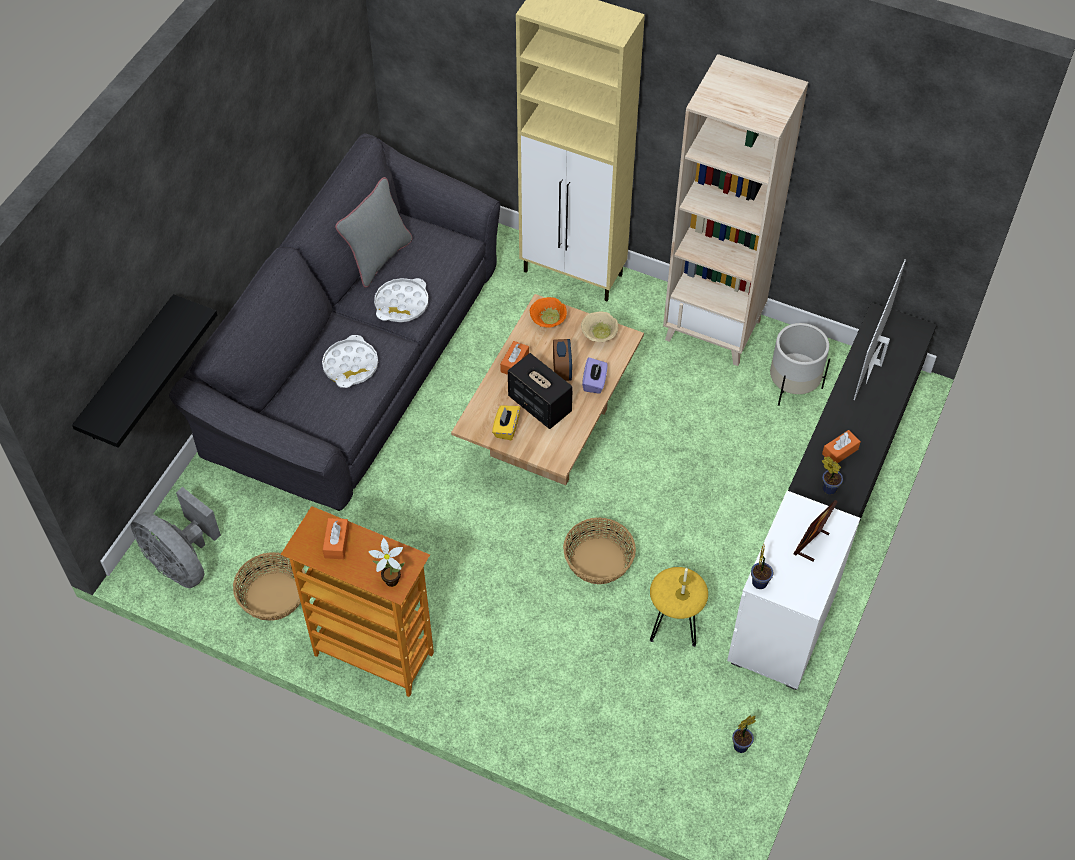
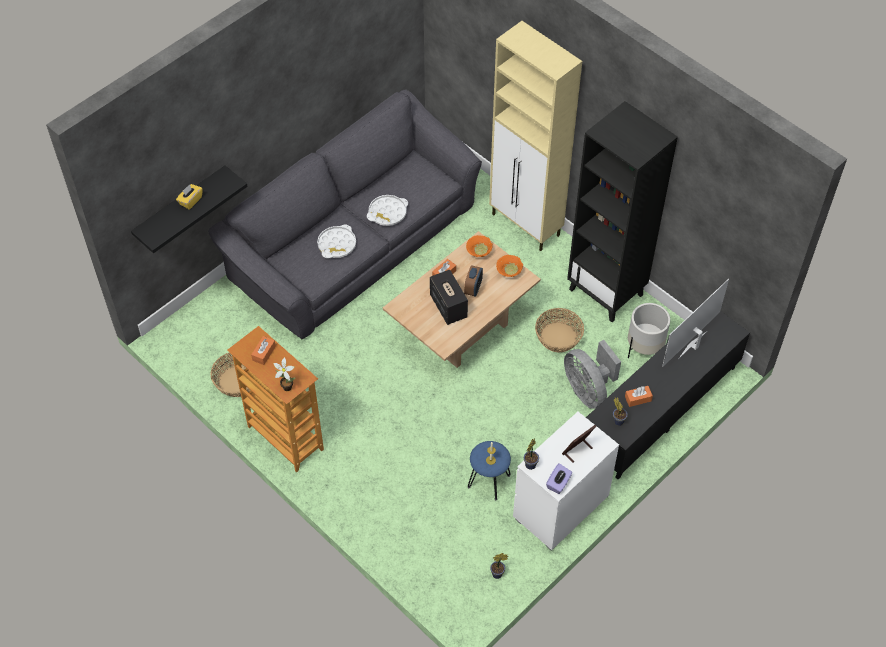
camera: 20 degrees right, 0 degrees up
(182, 563) = (190, 342): grey fan -> grey fan (588, 390)
(378, 258) = (385, 177): grey pillow -> none
(506, 428) = (419, 316): yellow tissue box -> yellow tissue box (190, 201)
(594, 382) = (491, 302): purple tissue box -> purple tissue box (558, 483)
(599, 335) = (509, 271): beige bowl -> orange bowl
(599, 561) = (457, 424): basket -> basket (558, 337)
(674, 624) = (488, 481): yellow stool -> blue stool
(714, 329) = (606, 292): beige bookcase -> black bookcase

